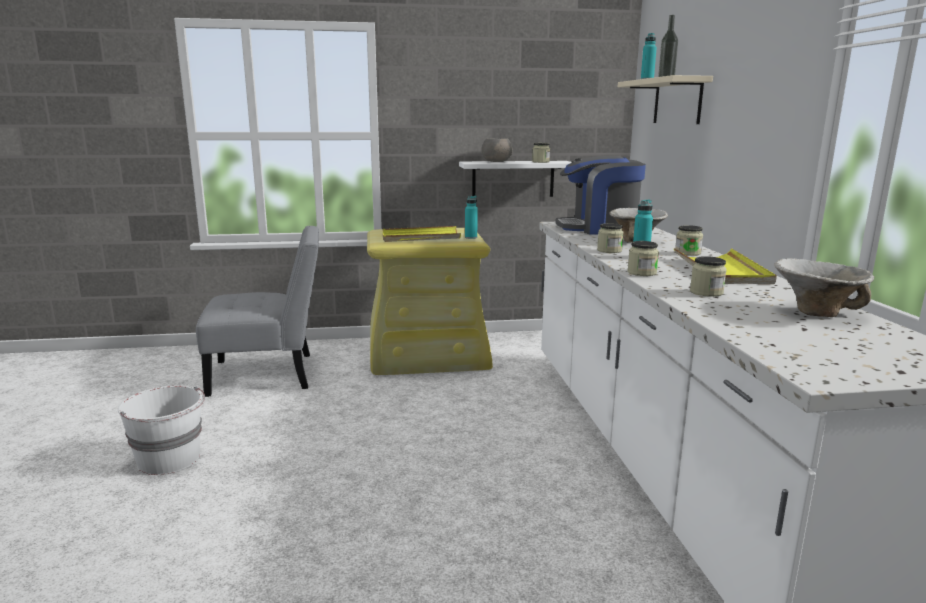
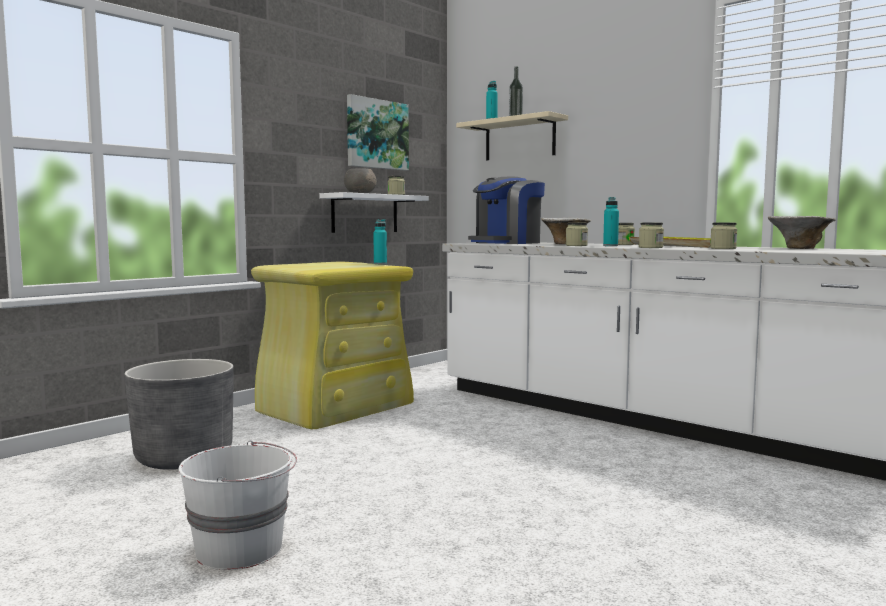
camera: 40 degrees left, 10 degrees down
(269, 374) = (184, 457): grey chair -> grey planter
(420, 237) = (336, 265): yellow tray -> none
(532, 99) = (376, 134): none -> picture

